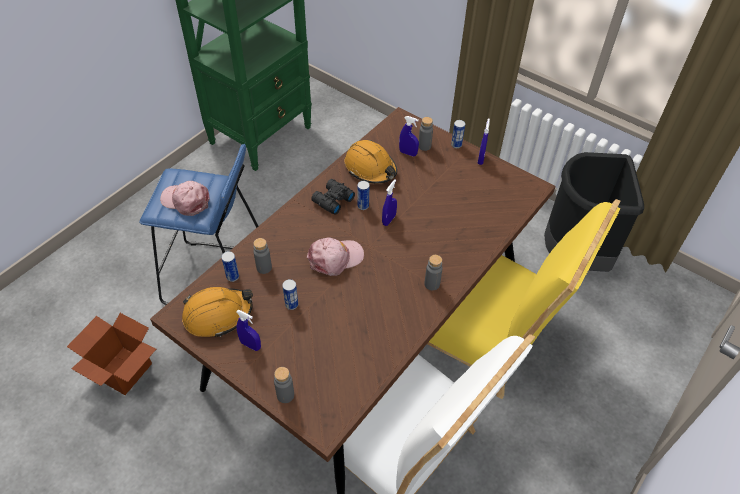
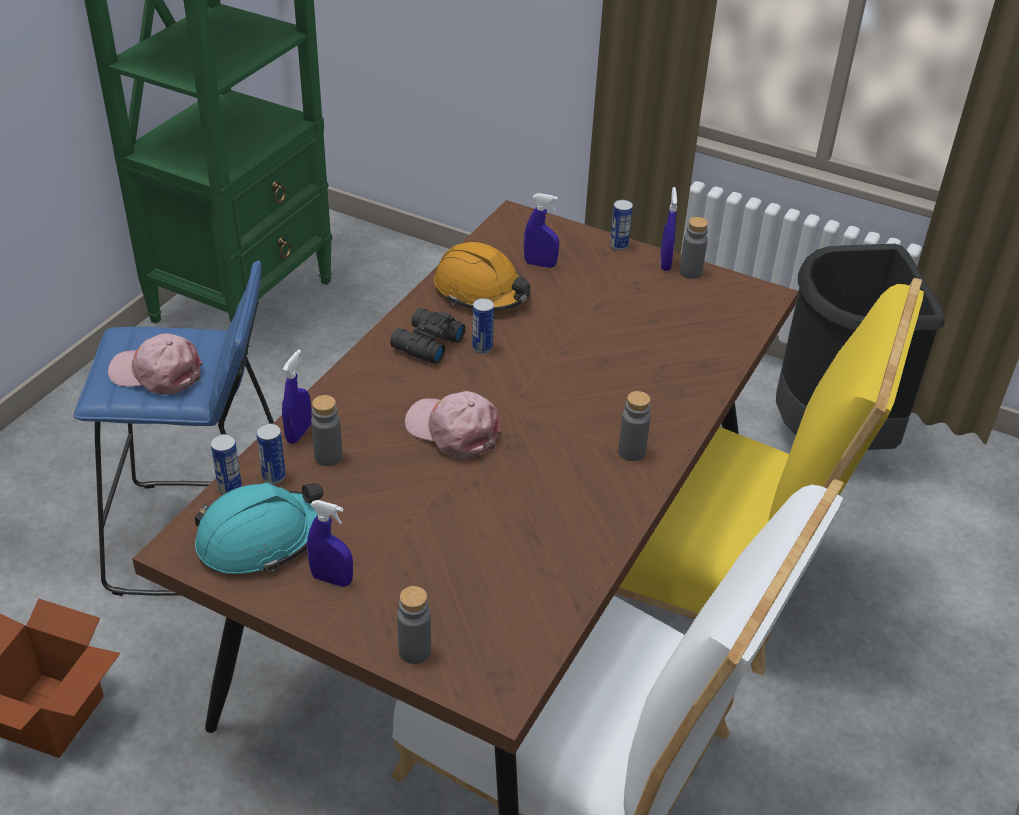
camera: 10 degrees left, 10 degrees down
(218, 315) = (260, 539): orange hard hat -> turquoise hard hat
(291, 304) = (392, 508): can -> can (230, 487)
(335, 258) = (453, 430): pink cap -> pink cap turned 105 degrees counterclockwise
(389, 220) = (532, 364): blue spray bottle -> blue spray bottle (299, 433)
(424, 146) = (565, 252): grey bottle -> grey bottle (690, 272)

